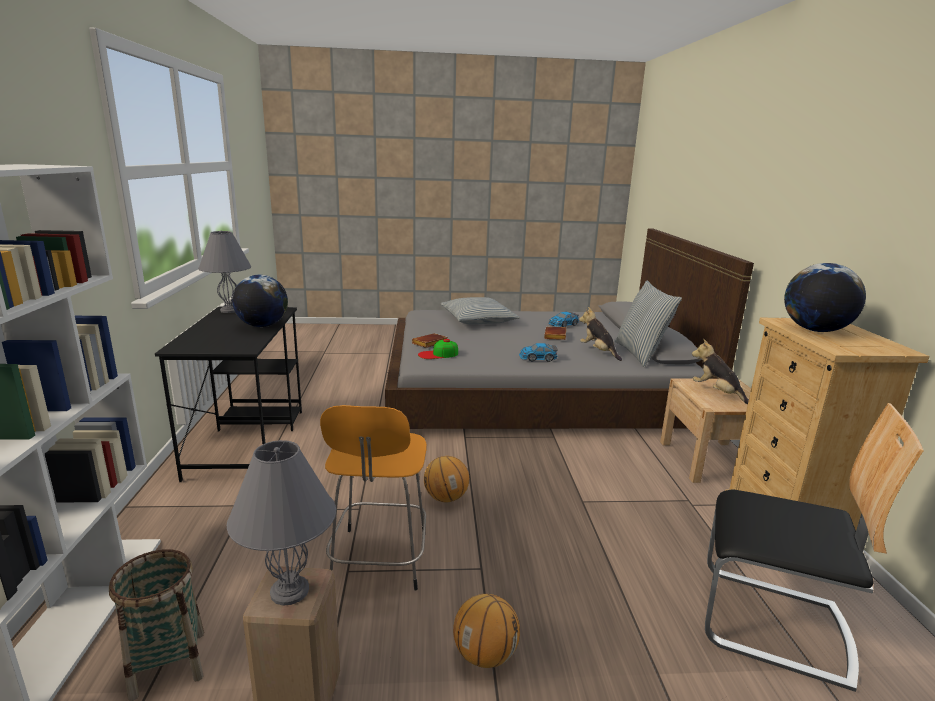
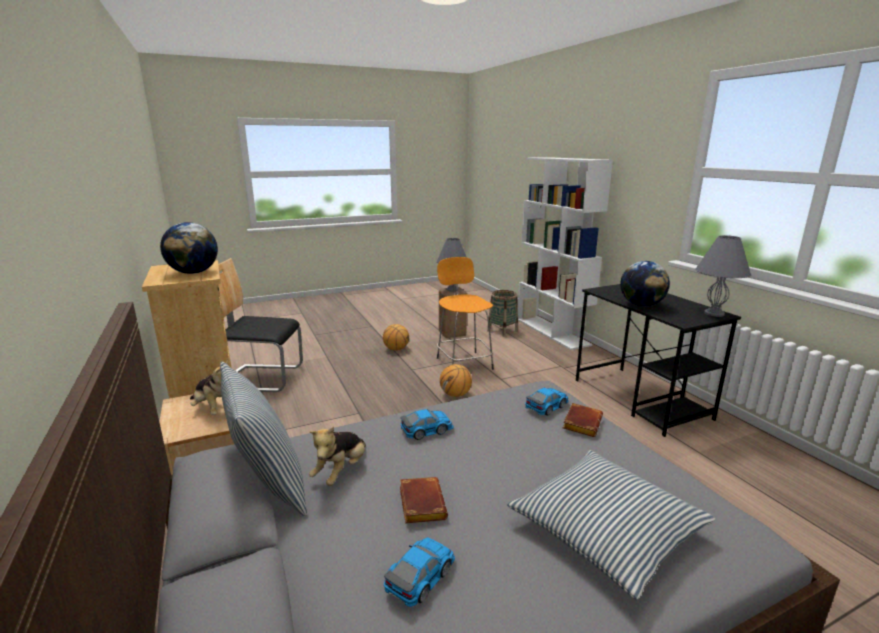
camera: 160 degrees right, 0 degrees up
(438, 354) = (546, 406): cap -> toy car
(598, 352) = (341, 471): plush toy -> plush toy turned 75 degrees clockwise

